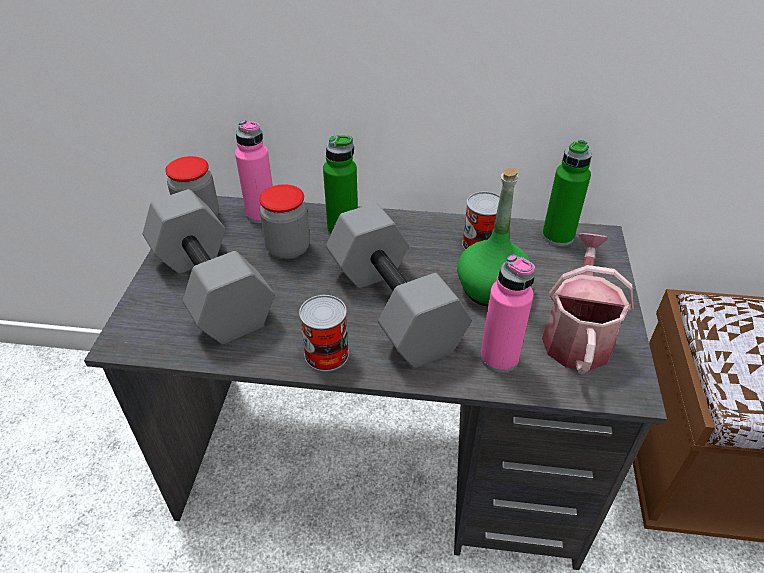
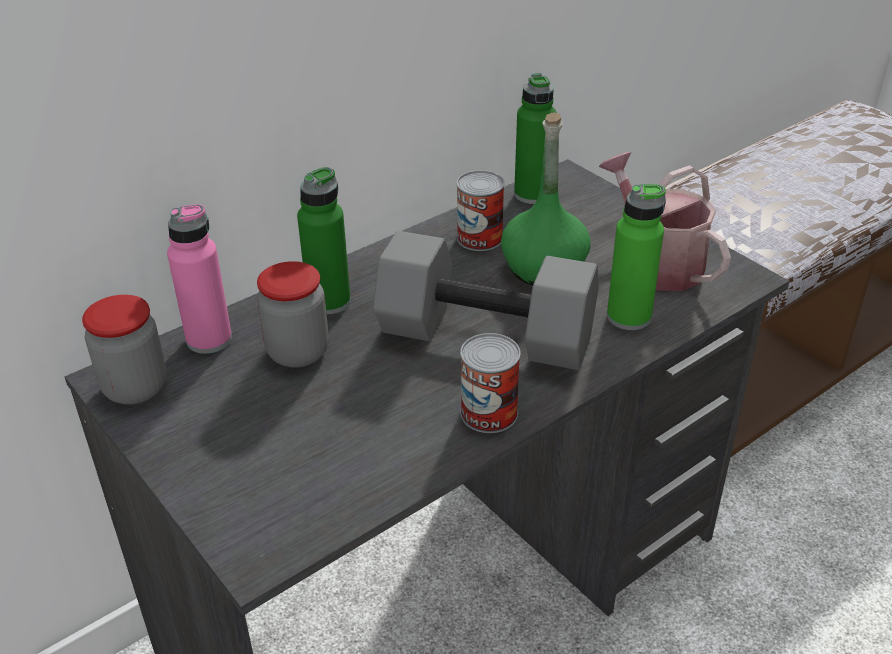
camera: 45 degrees left, 5 degrees down
(215, 289) = (279, 439): grey dumbbell -> none
(499, 358) = (628, 317): pink bottle -> green bottle

